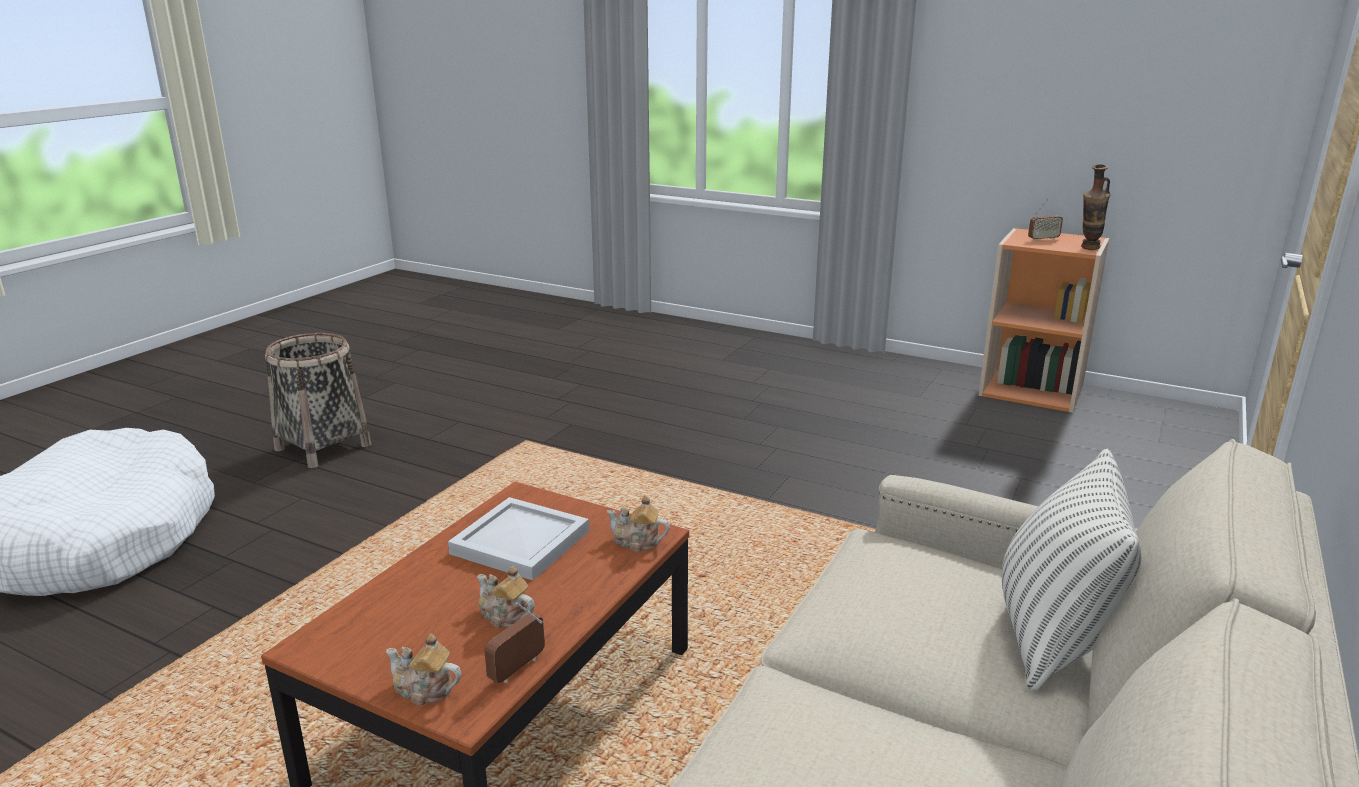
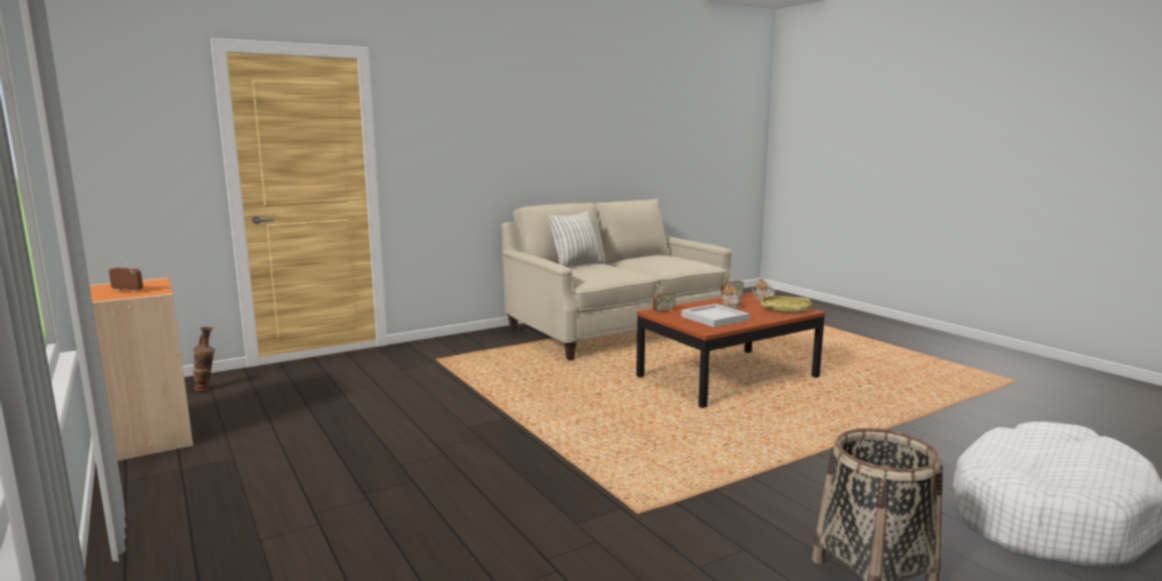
camera: 150 degrees left, 10 degrees down
(366, 638) = (785, 309): none -> yellow tray
(637, 542) = (663, 311): teapot -> radio
(1088, 249) = (149, 281): vase -> vase (207, 389)

